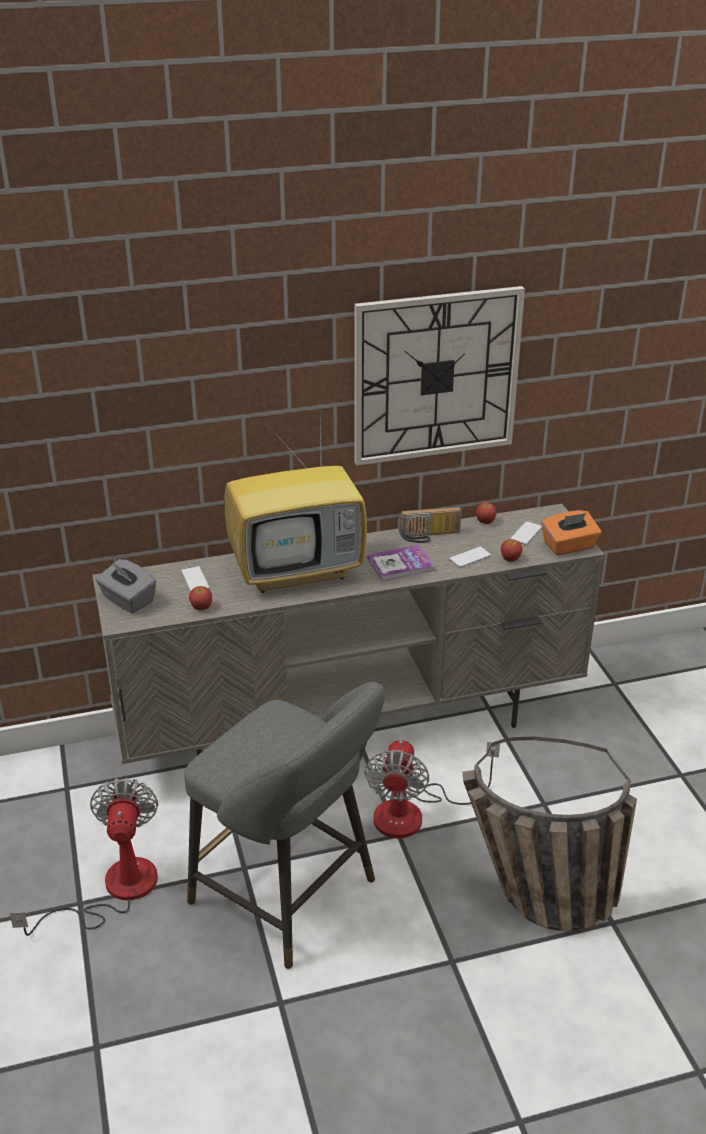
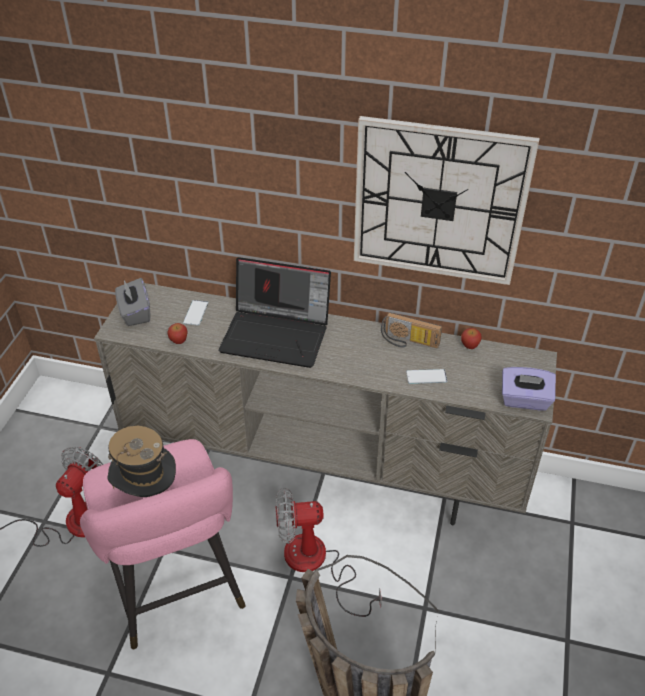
camera: 30 degrees right, 10 degrees up
(272, 756) = (147, 492): none -> hat
(290, 896) = (177, 589): grey stool -> pink stool
(299, 570) = (277, 334): television -> laptop
(400, 565) = (361, 361): book -> none
(414, 813) = (316, 564): fan -> fan turned 45 degrees clockwise
(510, 559) = (459, 392): apple -> none
(526, 533) = (496, 371): phone -> none
(569, 546) = (524, 400): orange tissue box -> purple tissue box

